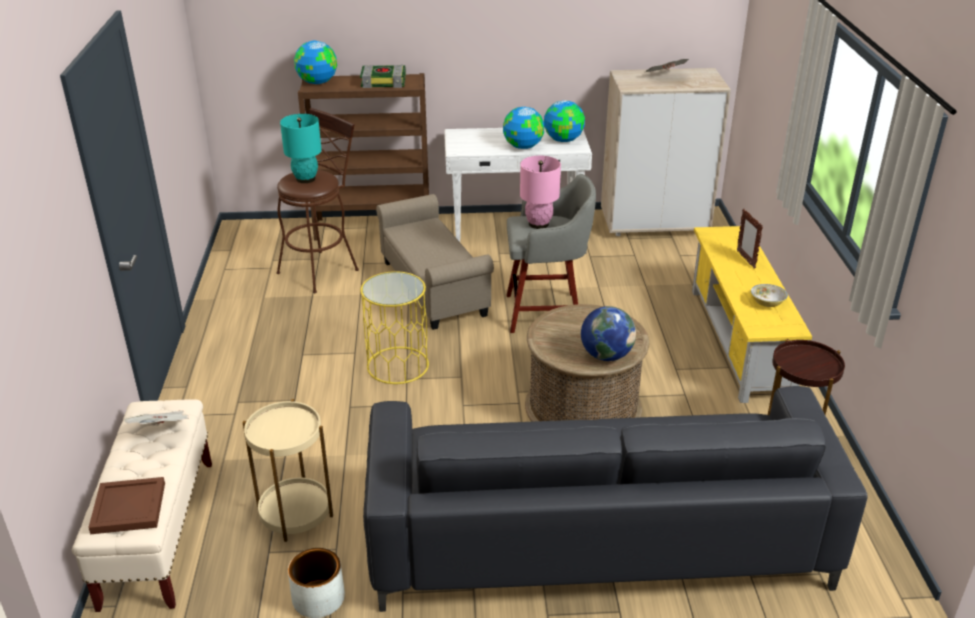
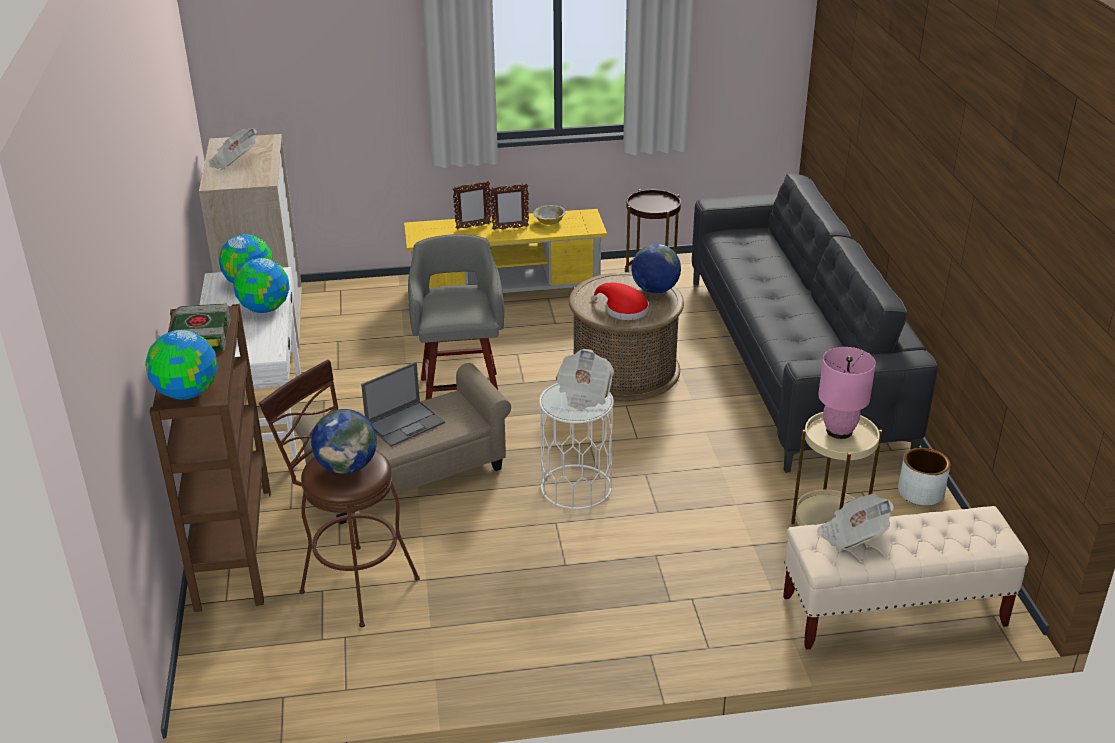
camera: 95 degrees left, 0 degrees up
(128, 507) = (967, 530): brown tray -> none
(306, 179) = (347, 467): turquoise table lamp -> globe
(397, 365) = (576, 487): yellow side table -> white side table
(400, 291) = (583, 394): none -> newspaper
(439, 248) = (405, 423): none -> laptop
(538, 224) = (451, 305): pink table lamp -> pink table lamp (839, 431)
(566, 333) = (623, 309): none -> red hat
(746, 279) = (510, 228): none -> picture frame

